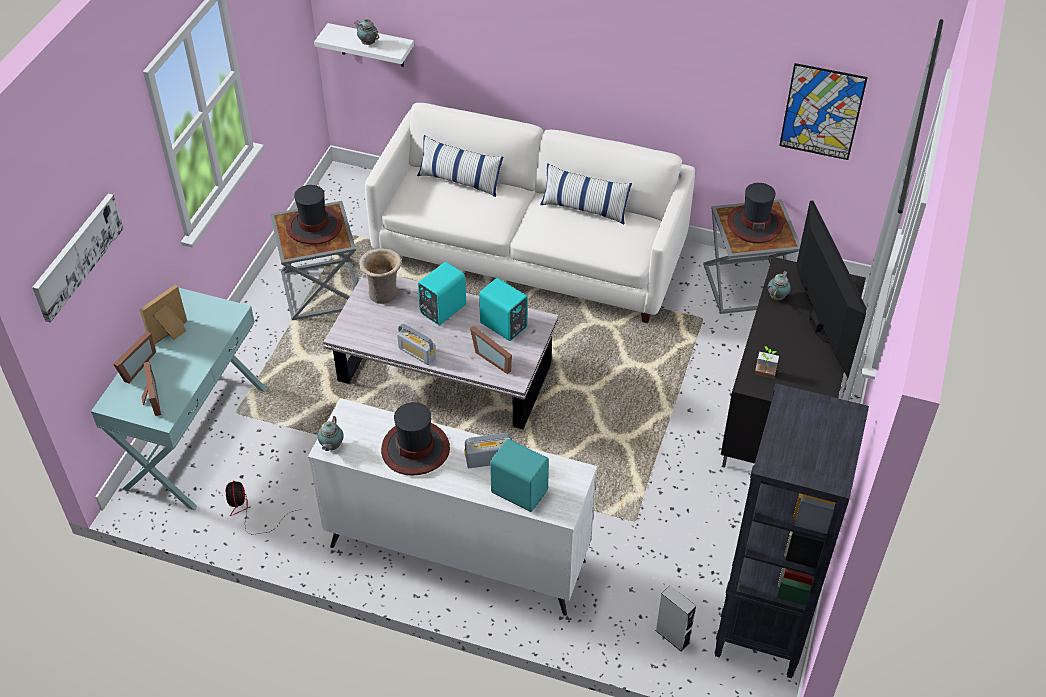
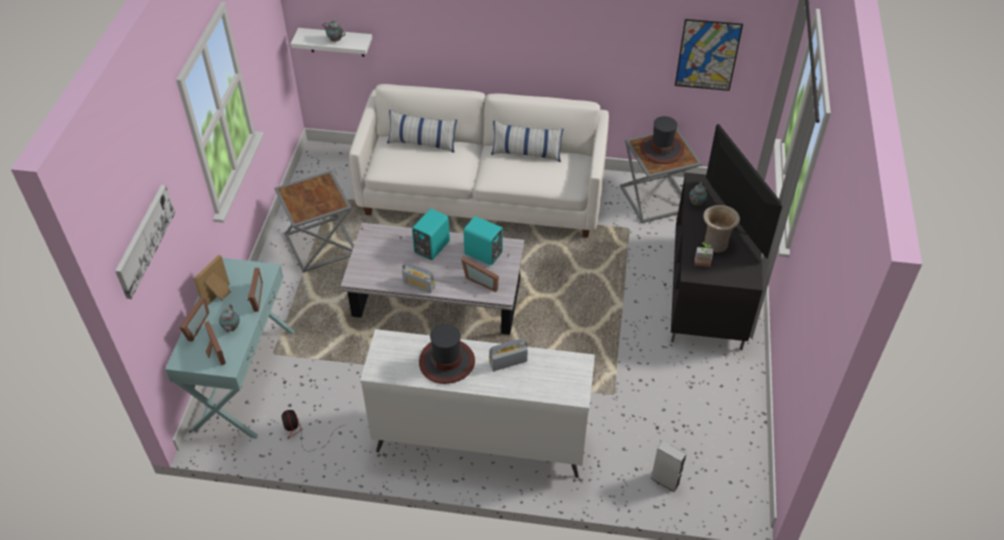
camera: 10 degrees left, 0 degrees up
(211, 342) = (254, 298): none -> picture frame
(314, 226) = (313, 193): hat -> none
(331, 446) = (377, 369): teapot -> teapot (231, 328)
(383, 293) = (380, 241): beige vase -> beige vase (715, 243)
(519, 490) = (538, 383): turquoise speaker -> none
(762, 626) = (731, 462): black bookcase -> none

